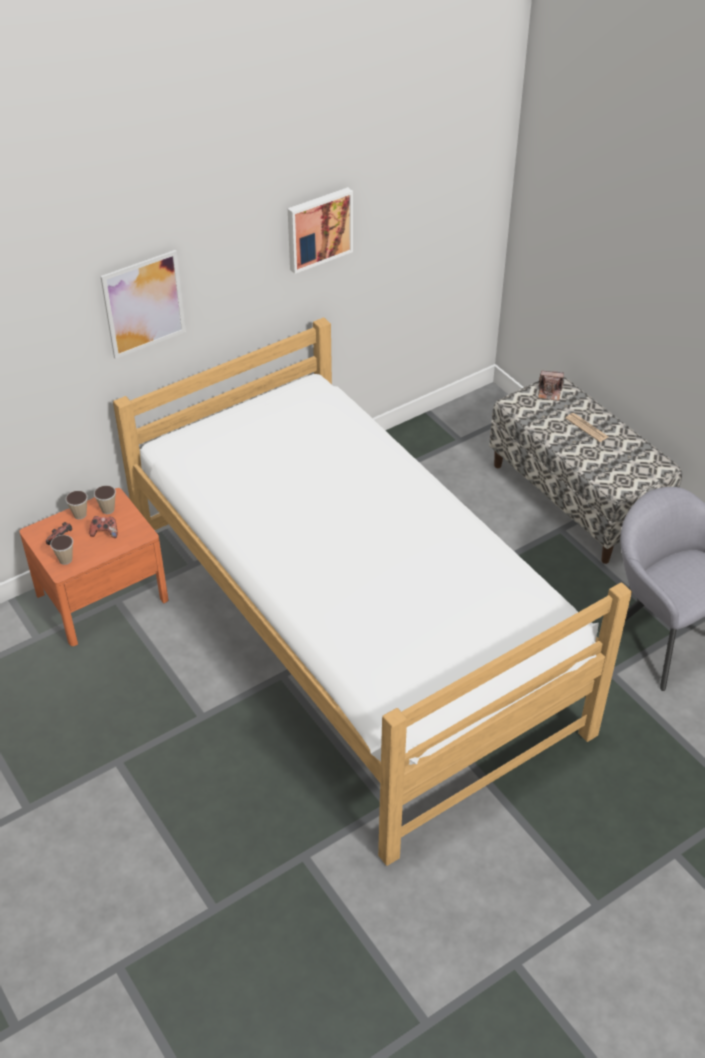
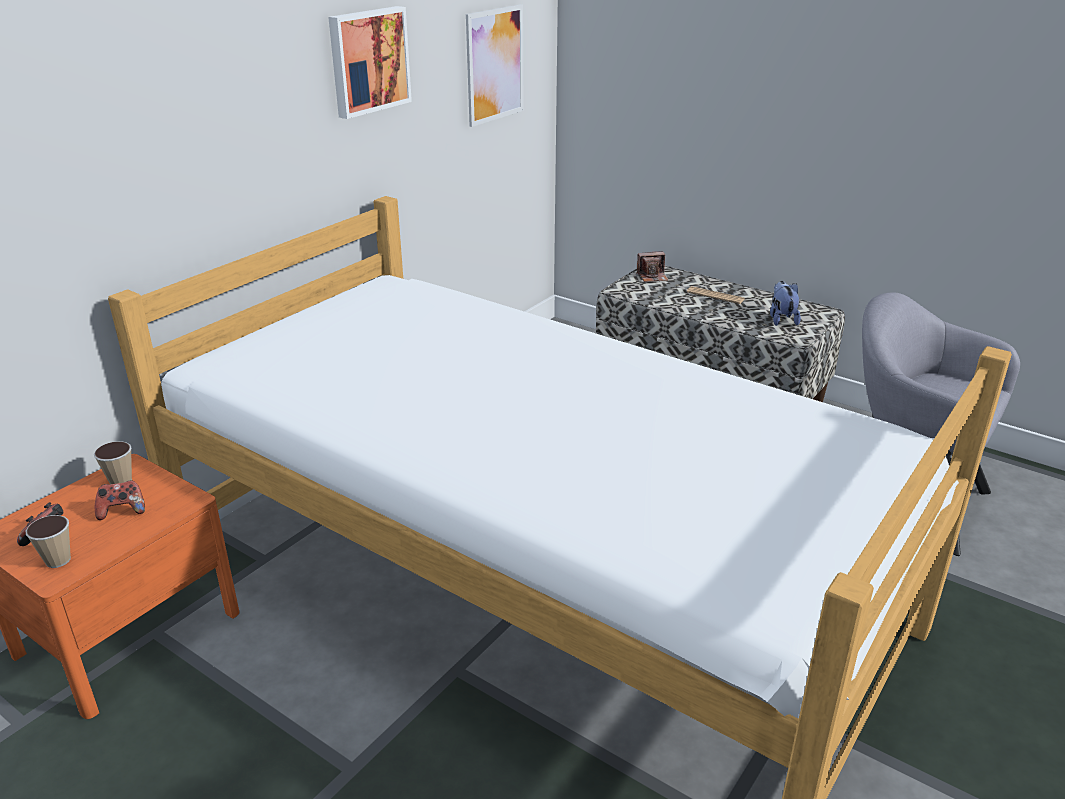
camera: 20 degrees left, 15 degrees down
(80, 515) = (74, 497): cup -> none
(144, 304) = (140, 132): picture -> picture (495, 65)
(622, 467) = (781, 319): none -> plush toy

